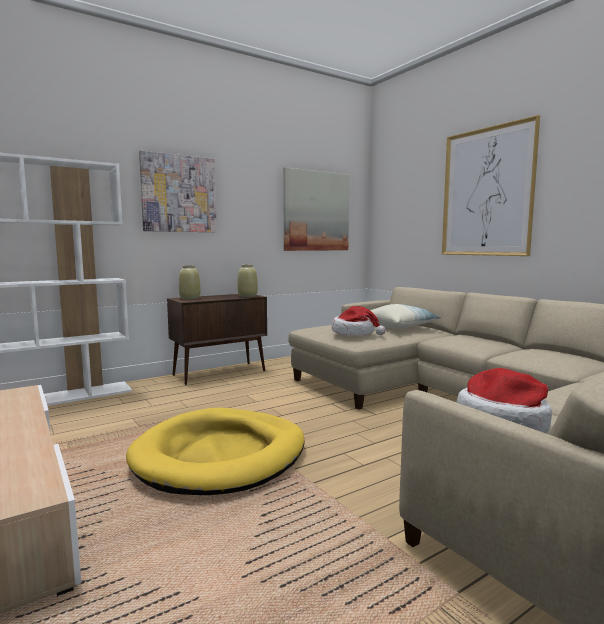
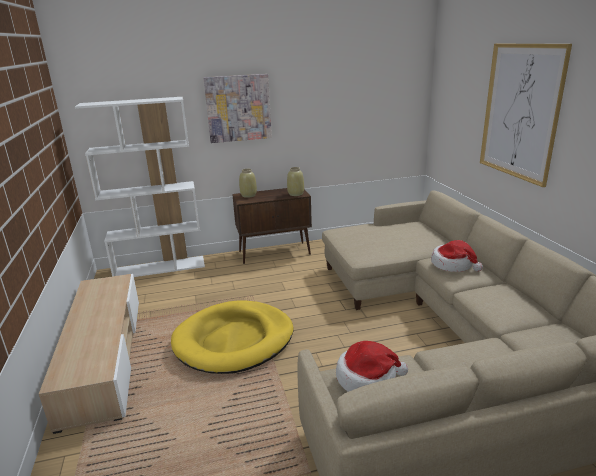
camera: 20 degrees right, 15 degrees up
(316, 211) = (370, 107): picture -> none
(354, 333) = (366, 245): hat -> hat (453, 265)
(400, 326) = (416, 237): pillow -> none

